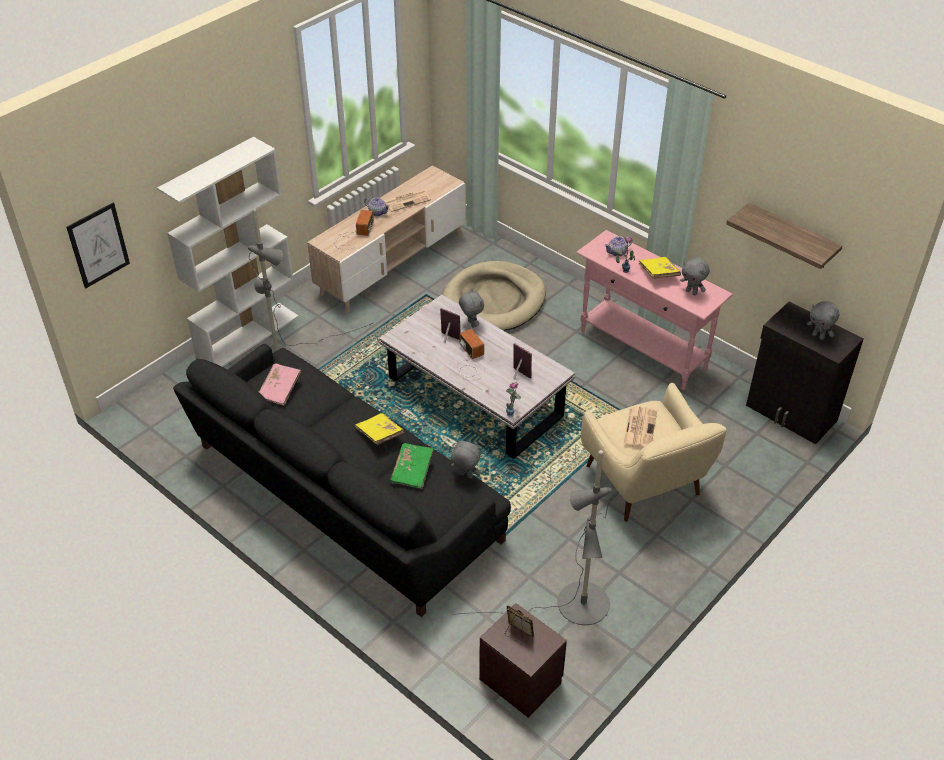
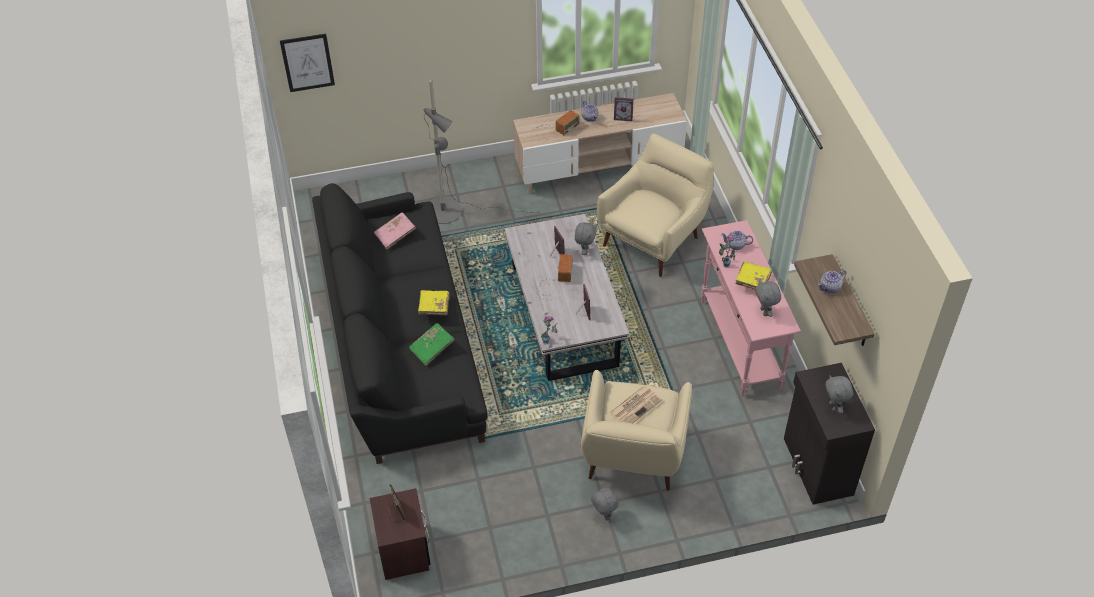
camera: 35 degrees right, 5 degrees up
(248, 336) = (438, 178): white bookcase -> none
(407, 200) = (623, 117): newspaper -> picture frame
(465, 476) = (467, 373): grey plush toy -> grey plush toy (604, 516)
(494, 301) = (653, 239): beige dog bed -> beige armchair
(571, 605) = (488, 518): grey floor lamp -> none
(774, 227) = (830, 287): none -> teapot

